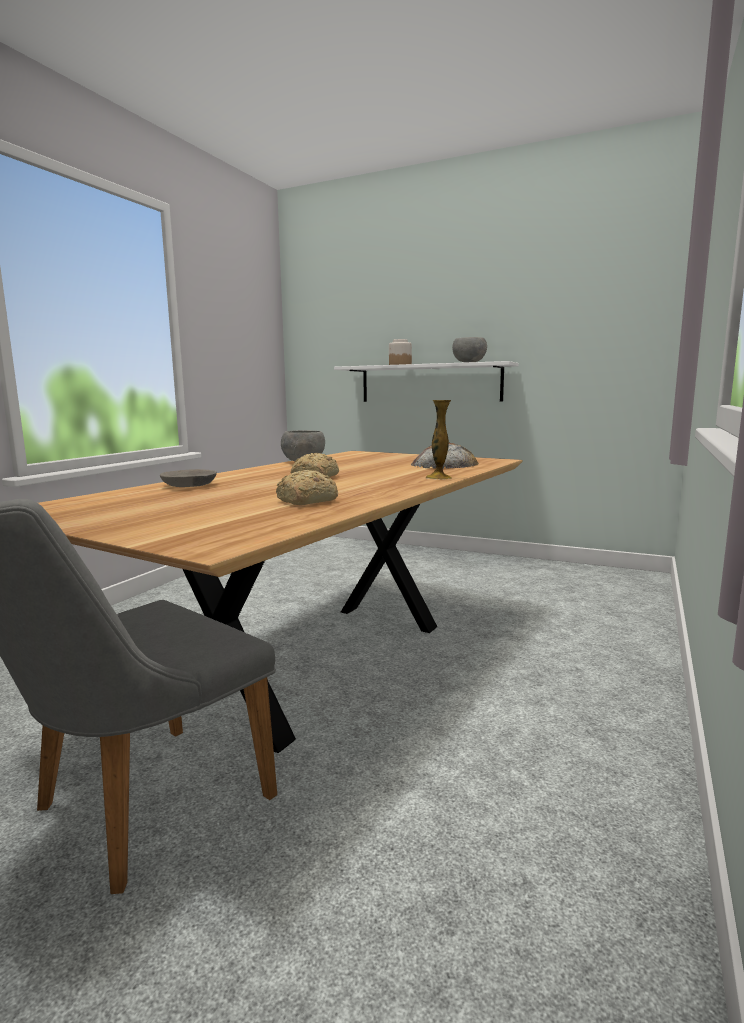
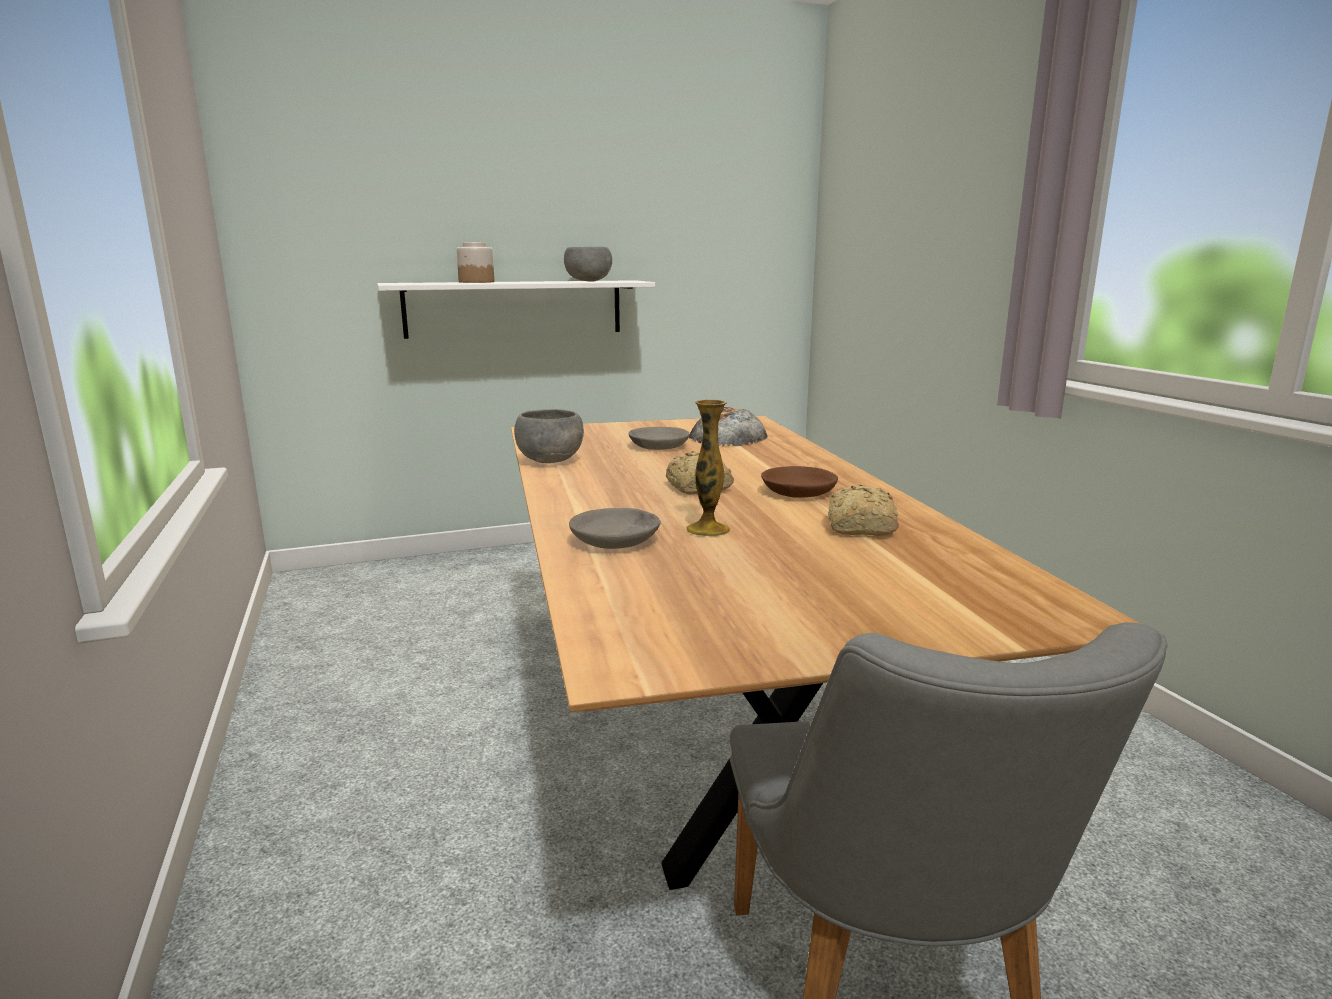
camera: 45 degrees left, 5 degrees up
(352, 486) = (797, 492): none -> brown bowl
(381, 463) = (658, 446): none -> grey bowl
(438, 478) = (814, 460): vase -> vase (708, 530)

